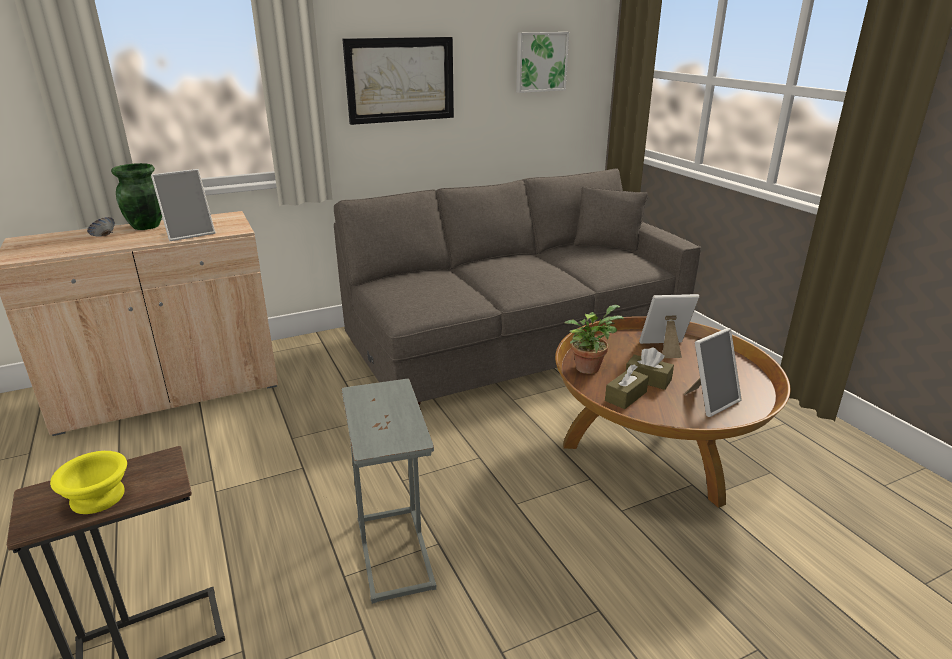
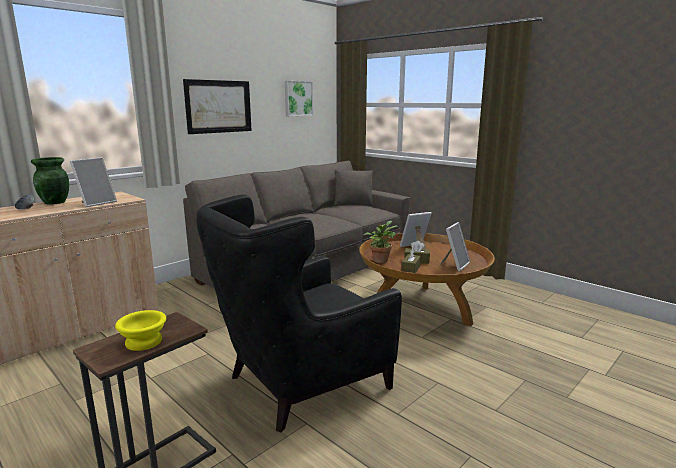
camera: 20 degrees left, 10 degrees down
(393, 552) = (300, 383): grey side table -> black armchair

